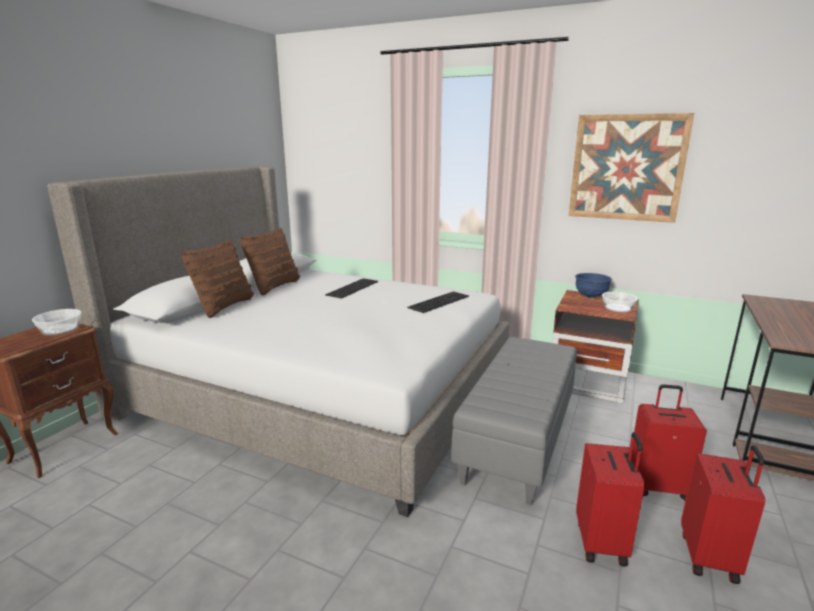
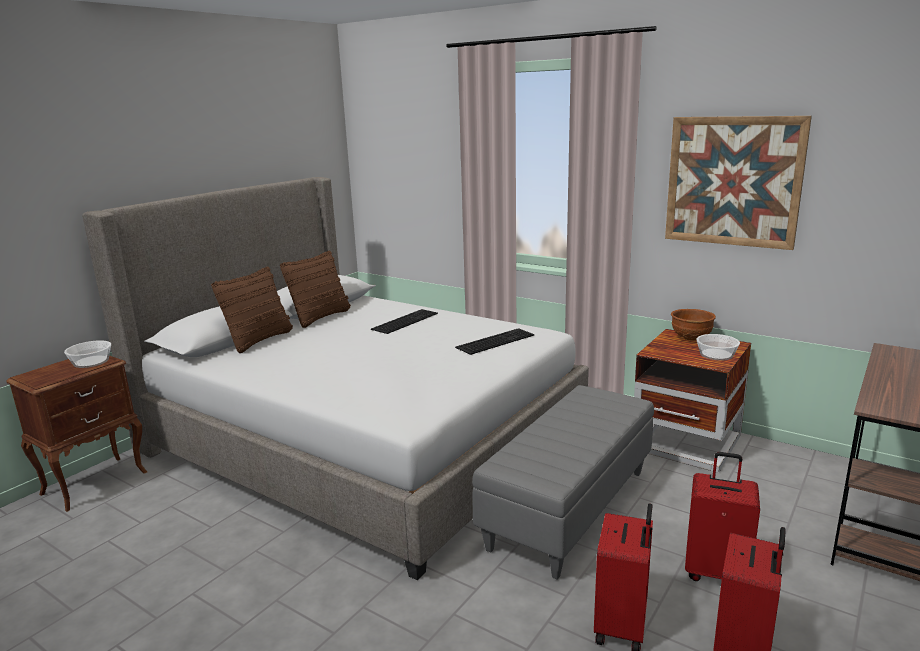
camera: 10 degrees right, 0 degrees up
(591, 296) = (691, 338): blue bowl -> brown bowl

